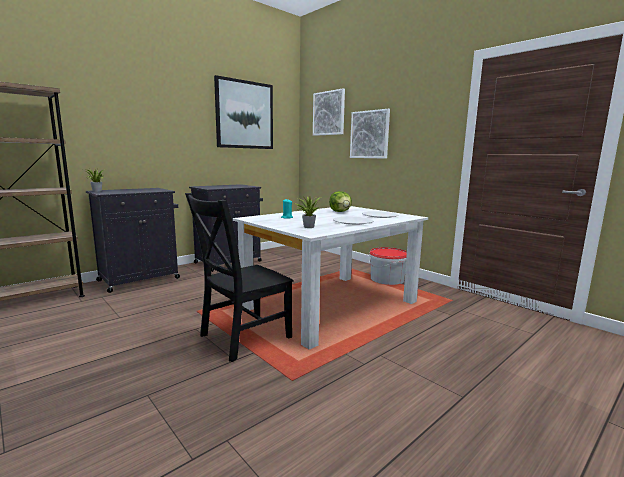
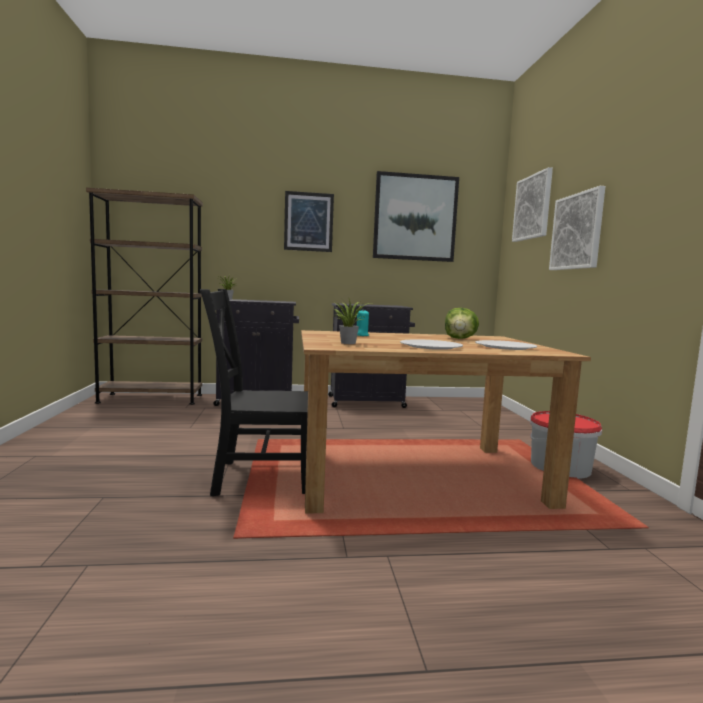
camera: 35 degrees right, 5 degrees down
(162, 116) = (308, 222): none -> picture
(331, 306) = (415, 476): white dining table -> brown dining table

